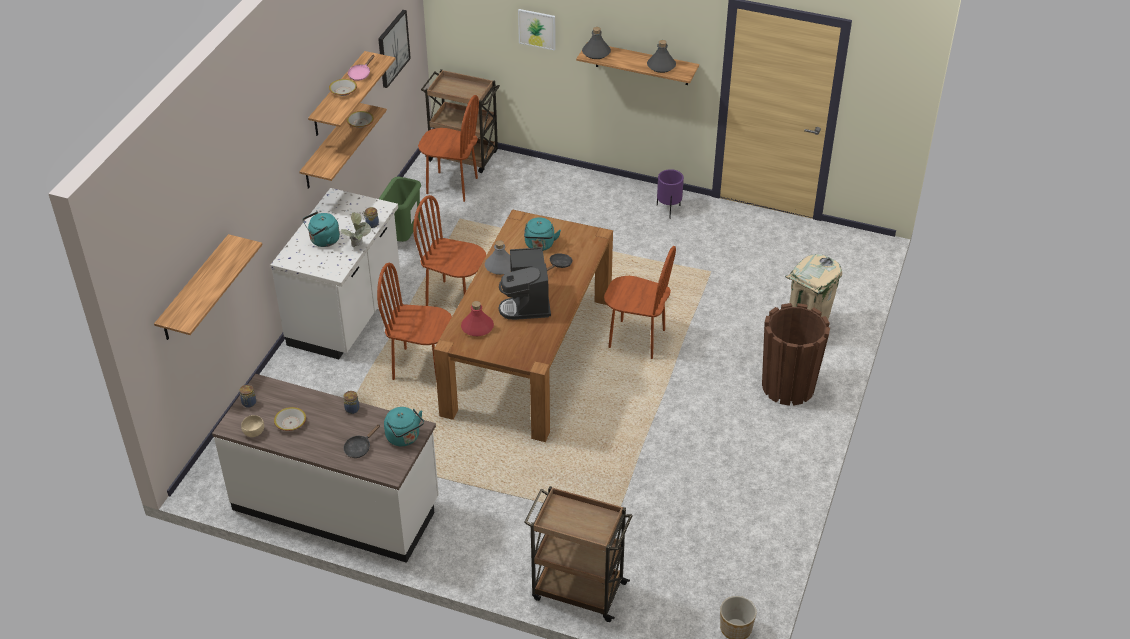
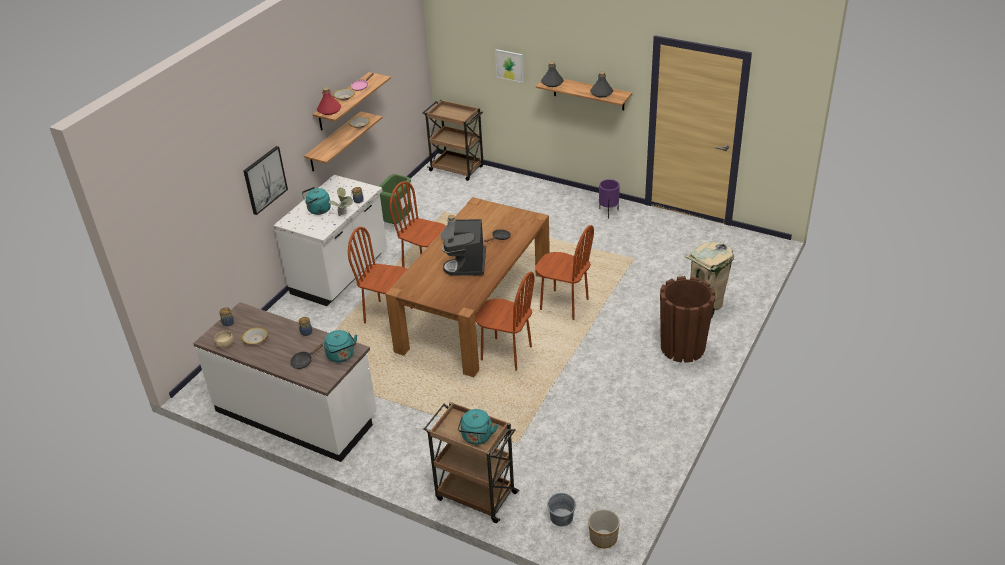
camera: 10 degrees right, 5 degrees down
(195, 289) = (196, 231): shelf -> none
(392, 48) = (397, 76): picture -> picture (264, 180)
(452, 186) = (443, 189): brown chair -> brown chair (506, 354)
(477, 327) = (424, 279): red bottle -> red bottle (329, 110)
(540, 245) = (488, 223): turquoise kettle -> turquoise kettle (477, 437)
(684, 608) = (561, 517): none -> grey bucket

